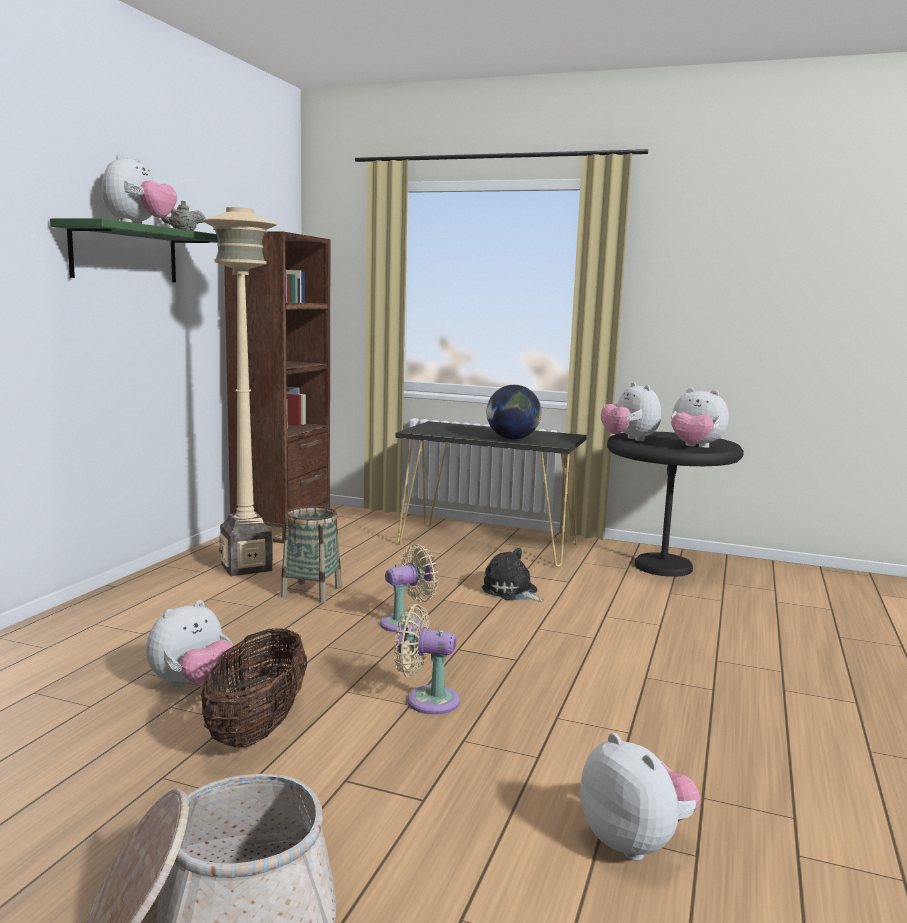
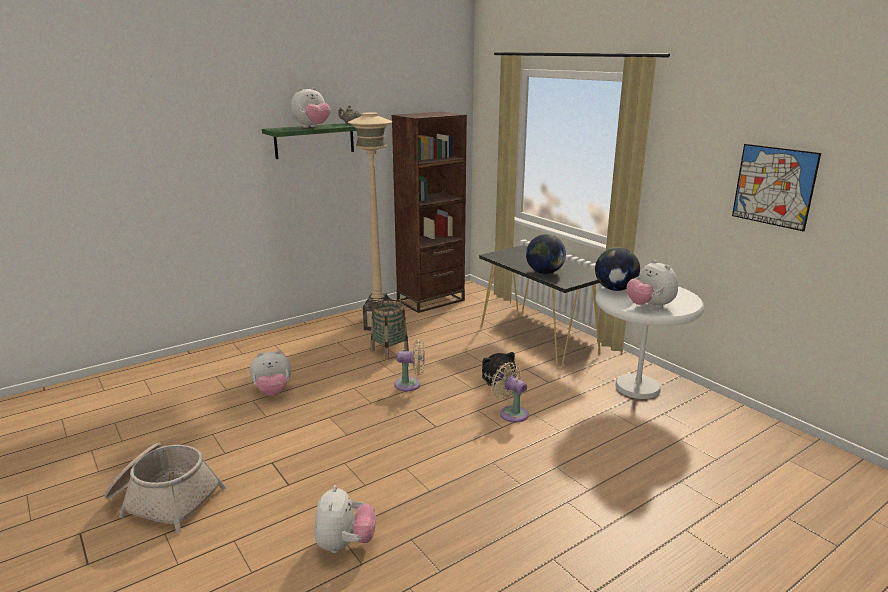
camera: 35 degrees right, 10 degrees up
(257, 728) = (270, 423): basket -> none
(427, 700) = (358, 434): beige fan -> beige fan (511, 413)
(629, 439) = (615, 289): plush toy -> globe
(663, 567) = (637, 388): black side table -> white side table
(787, 295) = (774, 186): none -> picture

